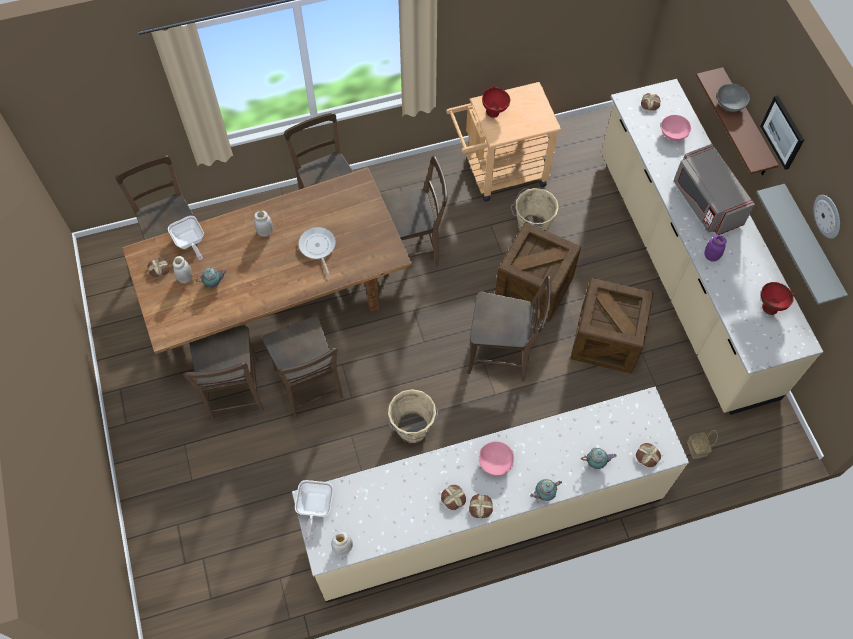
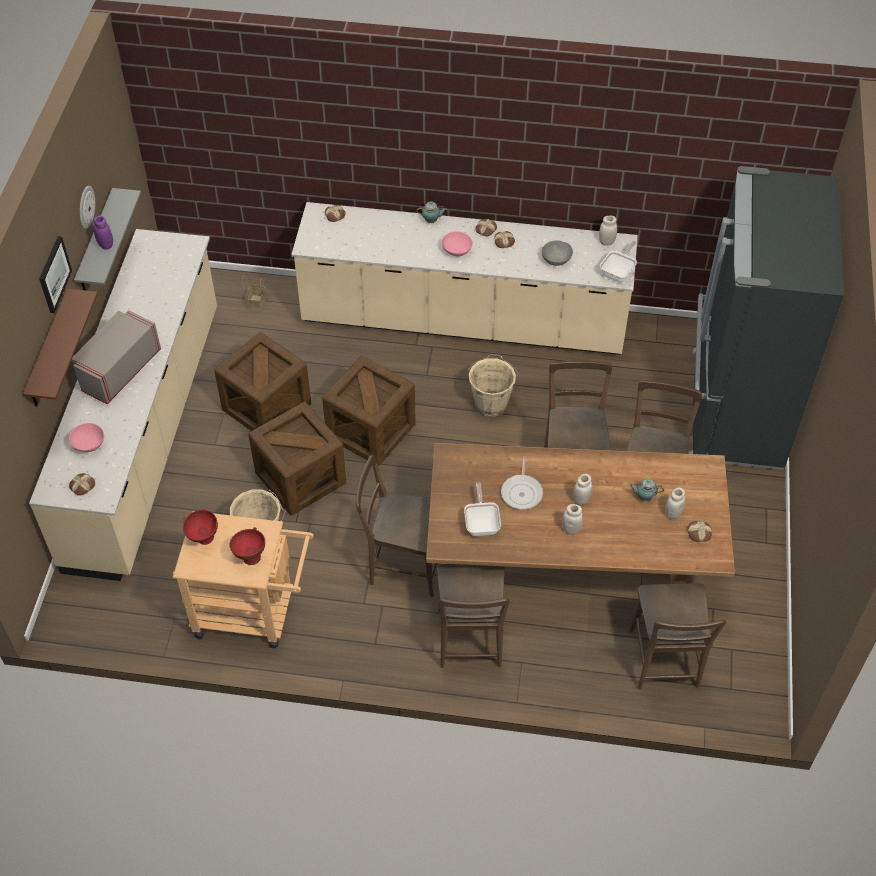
camera: 155 degrees left, 10 degrees down
(178, 522) = (733, 409): none -> black fridge
(190, 242) = (657, 549): frying pan -> frying pan (482, 523)
(266, 260) = (581, 500): none -> white jar
(503, 355) = (371, 431): brown chair -> crate
(596, 462) = (377, 224): teapot -> none
(706, 202) = (119, 370): grey microwave -> grey microwave turned 150 degrees counterclockwise
(711, 256) = (158, 325): purple jar -> purple jar (106, 245)
(729, 104) = (54, 355): grey bowl -> grey bowl (556, 260)
(769, 307) = (147, 271): red bowl -> red bowl (204, 539)

